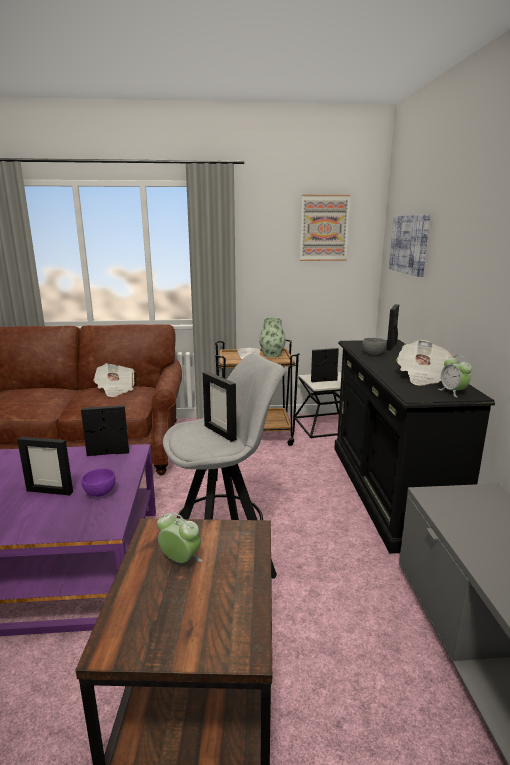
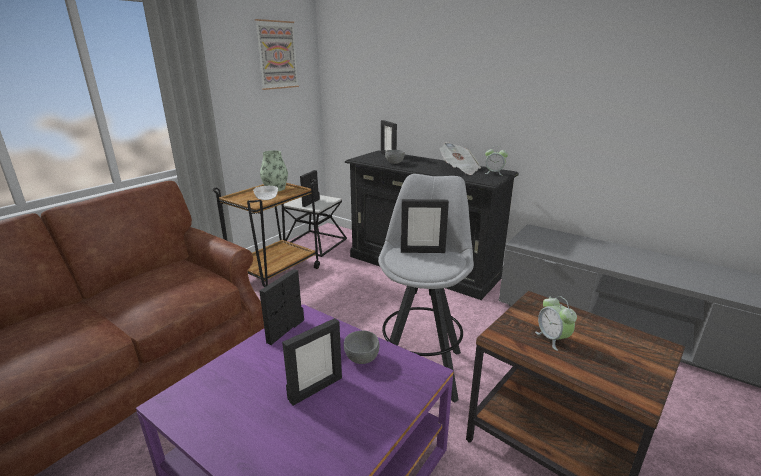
camera: 50 degrees left, 5 degrees up
(100, 493) = (362, 358): purple bowl -> grey bowl
(115, 389) = (152, 277): newspaper -> none
(180, 560) = (552, 339): alarm clock -> alarm clock turned 90 degrees counterclockwise
(409, 244) = (370, 68): picture -> none

